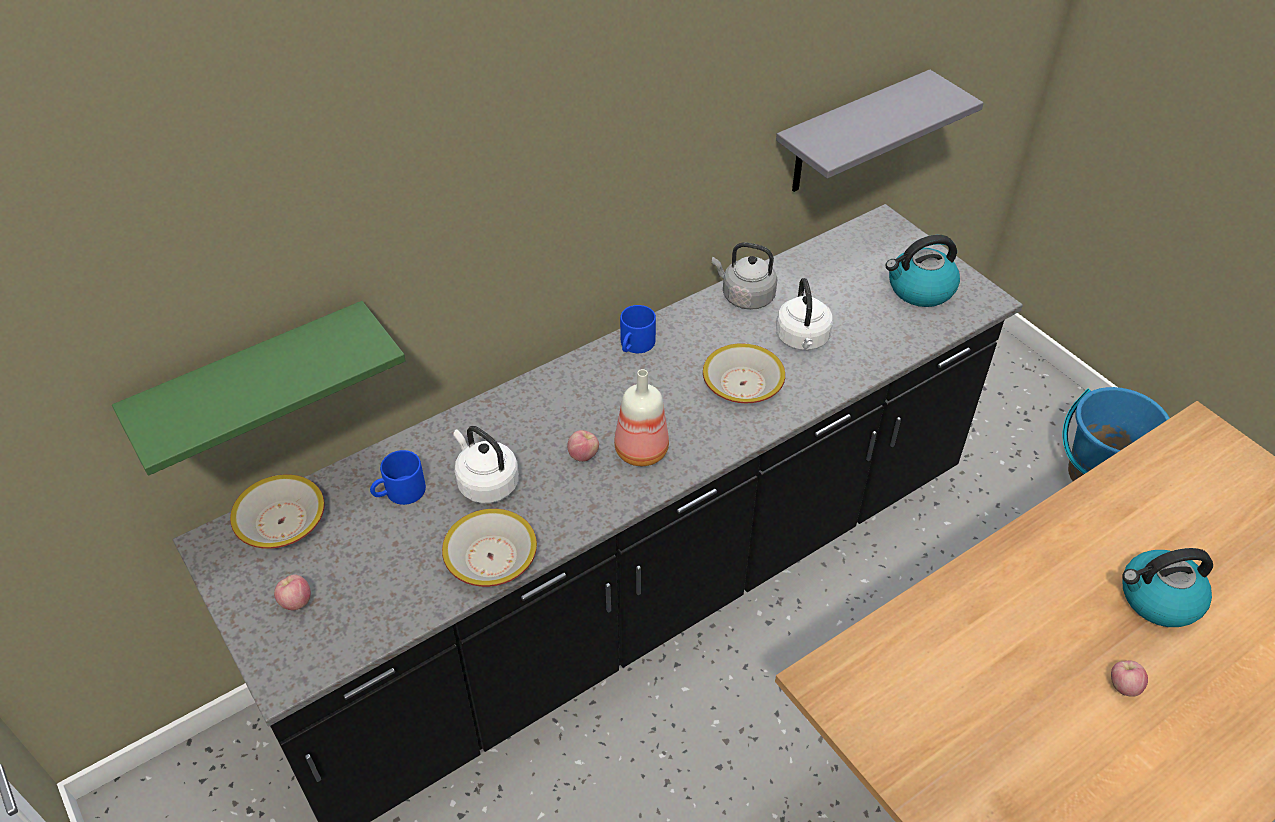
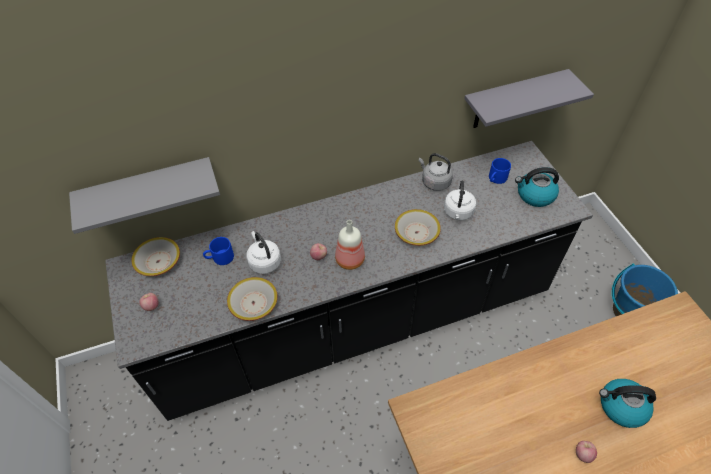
camera: 15 degrees right, 5 degrees up
(254, 385) = (148, 192): green shelf -> grey shelf
(635, 345) = (366, 199): blue mug -> blue mug (496, 179)

